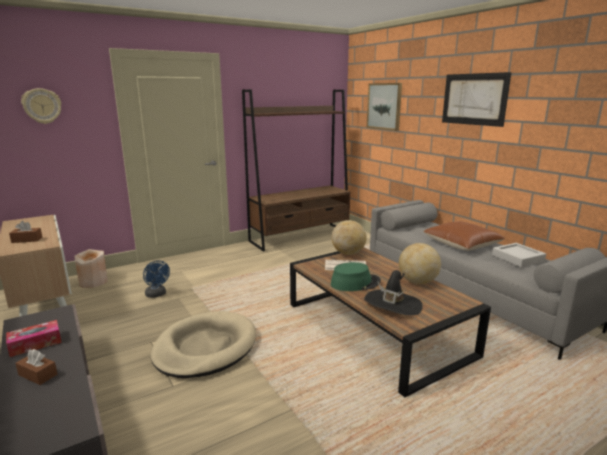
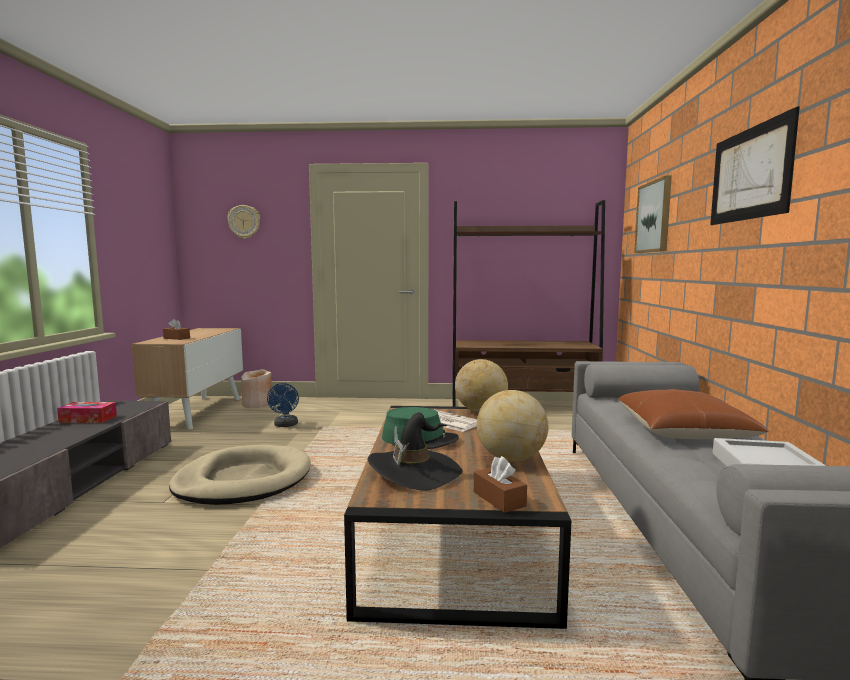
camera: 35 degrees right, 10 degrees down
(38, 375) = (44, 438): brown tissue box -> brown tissue box (499, 499)

